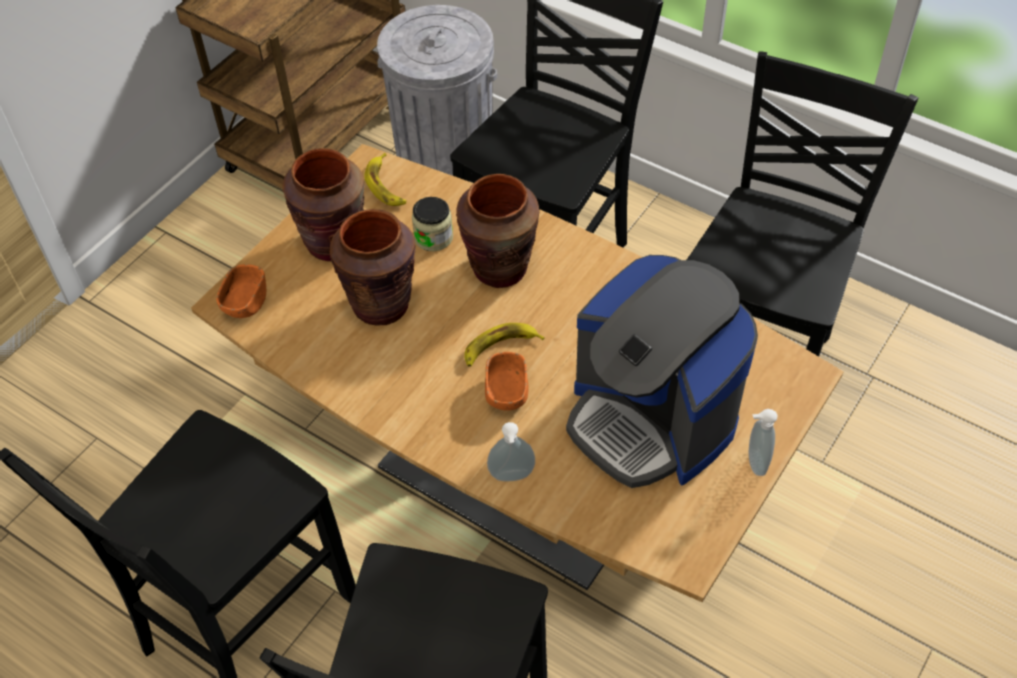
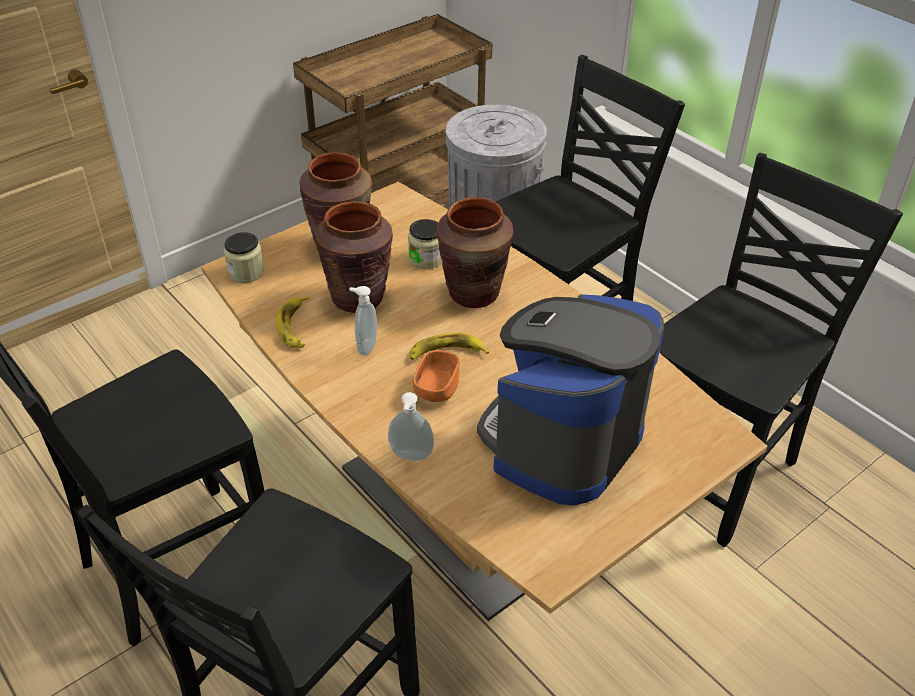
camera: 15 degrees right, 10 degrees down
(245, 303) = (246, 272): orange bowl -> jar
(386, 185) = (403, 214): banana -> banana (295, 327)
(651, 419) = (561, 441): coffee machine -> coffee machine turned 60 degrees clockwise
(754, 462) = (648, 502): soap dispenser -> soap dispenser (365, 347)

